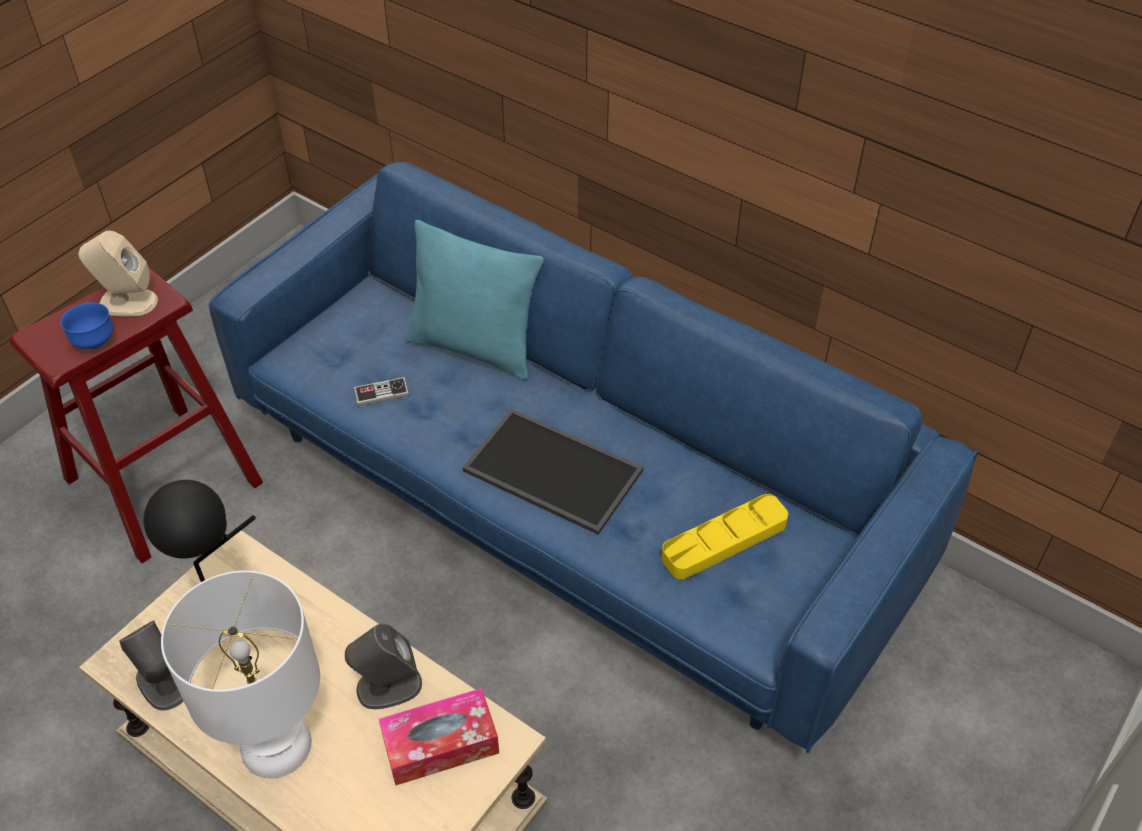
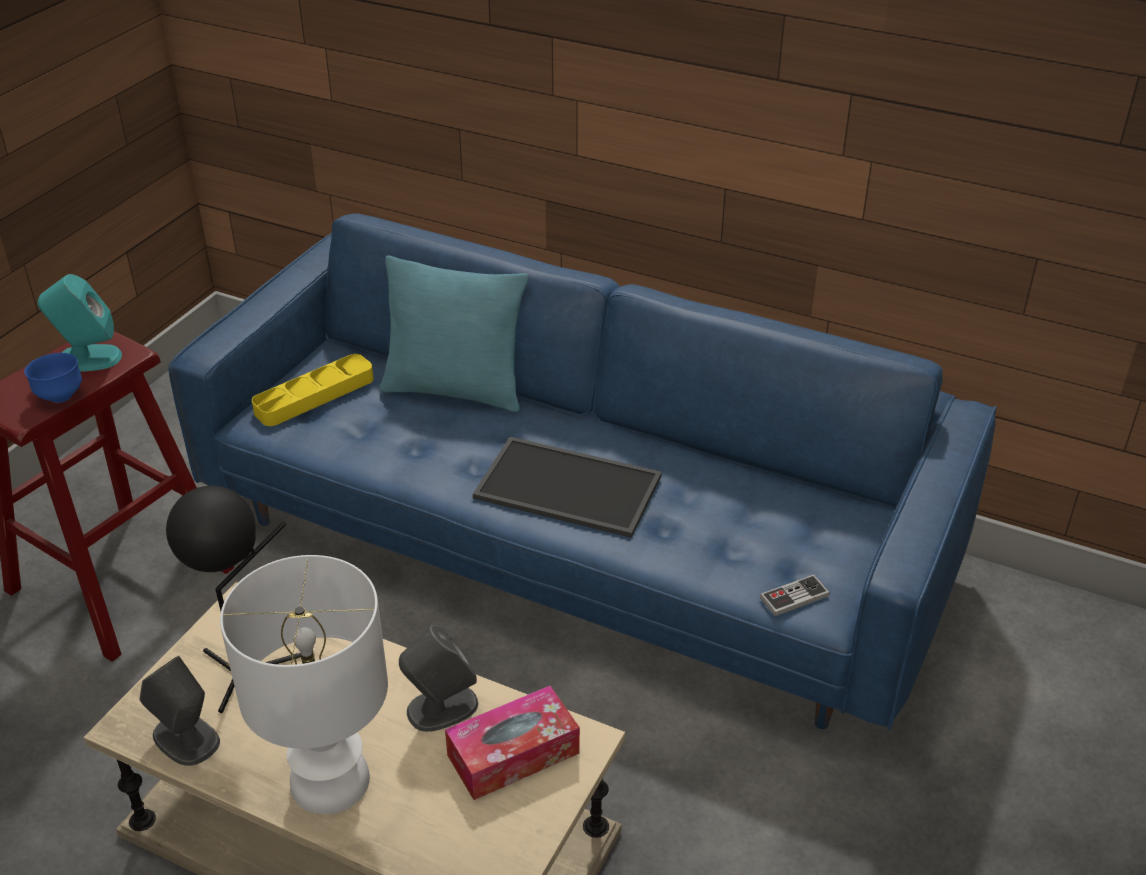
camera: 10 degrees left, 10 degrees down
(127, 302) = (88, 358): beige speaker -> turquoise speaker
(381, 393) = (367, 439): game controller -> game controller (794, 597)
(724, 541) = (762, 527): yellow tray -> yellow tray (314, 395)

